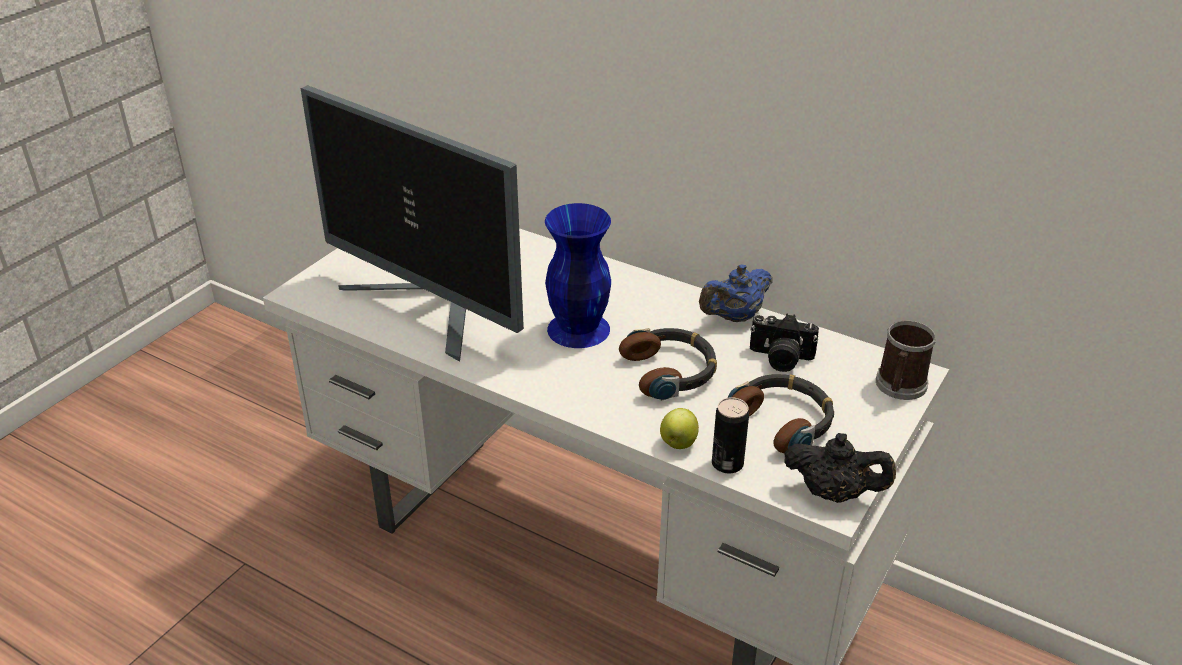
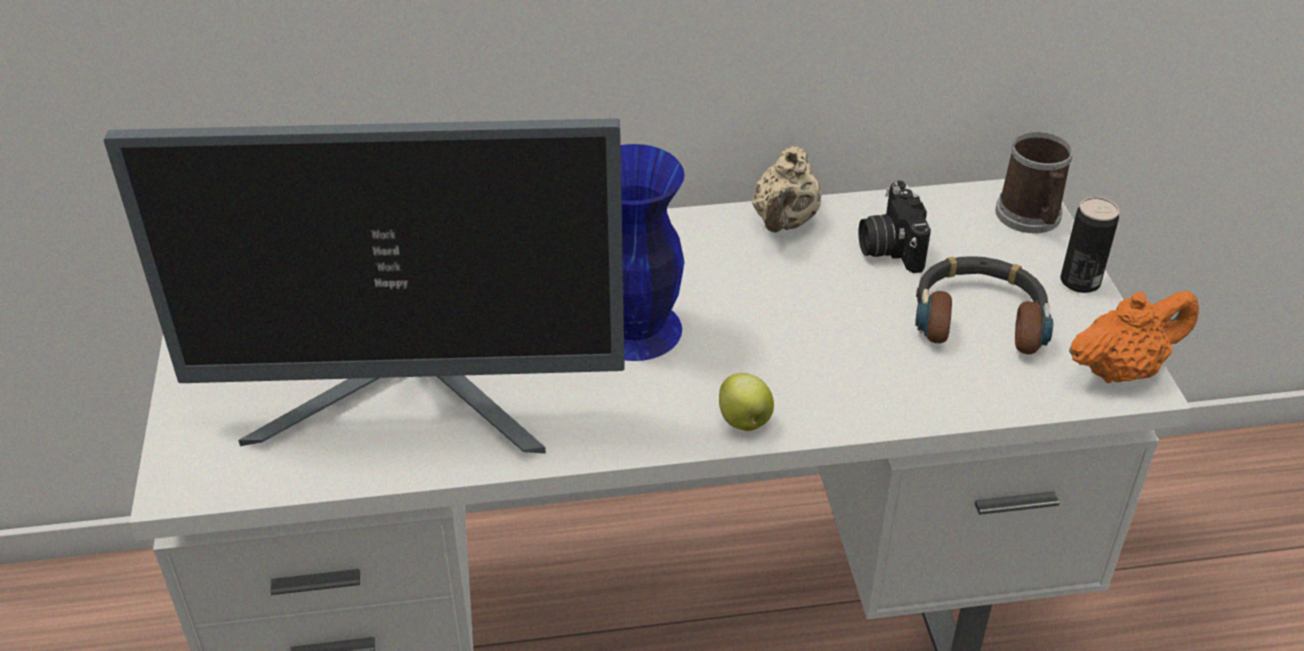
camera: 40 degrees left, 5 degrees up
(670, 371) = (801, 324): headphones -> none
(678, 443) = (917, 406): apple -> apple (745, 422)
(727, 464) = (992, 399): can -> can (1080, 282)
(734, 317) = (784, 223): blue teapot -> beige teapot
(780, 359) = (889, 247): camera -> camera turned 105 degrees clockwise
(834, 493) = (1121, 370): black teapot -> orange teapot

